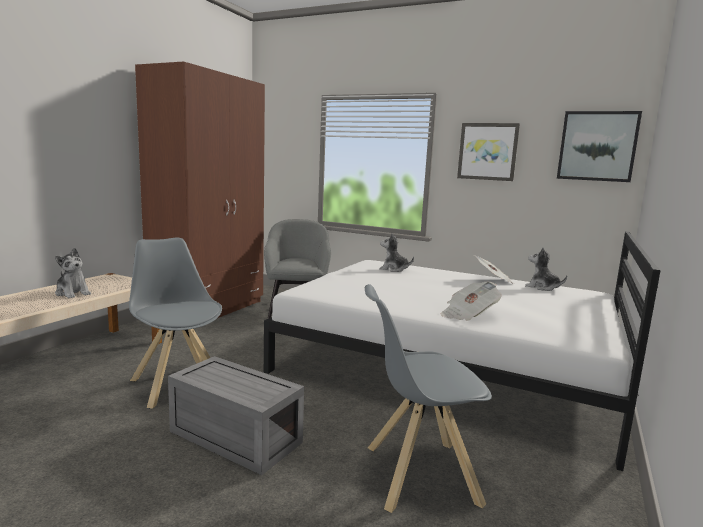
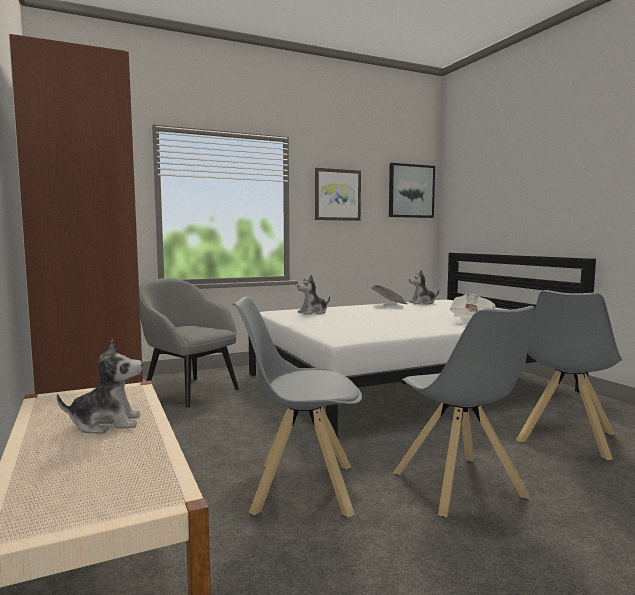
camera: 50 degrees left, 5 degrees down
(232, 437) = (460, 486): grey storage box -> grey chair

